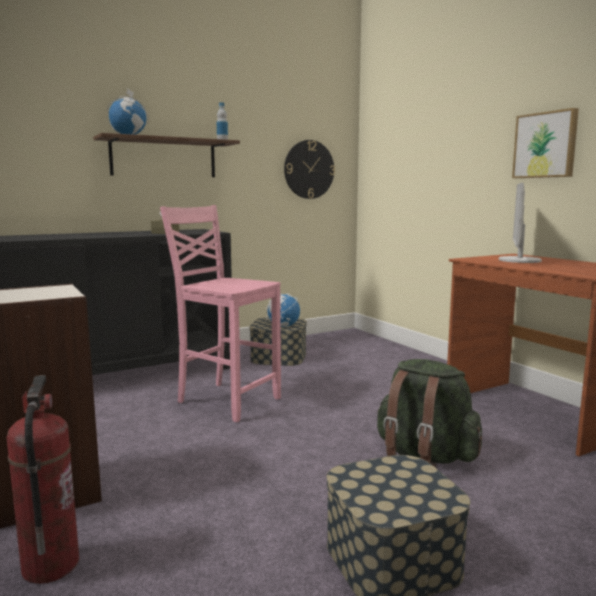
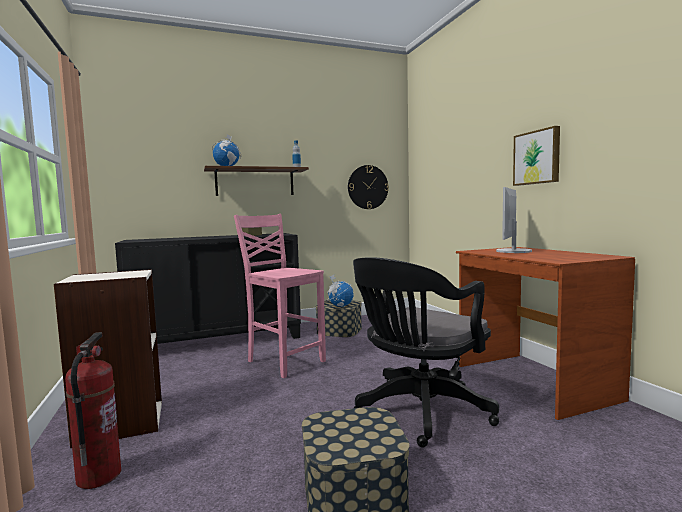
camera: 10 degrees right, 5 degrees down
(424, 456) = (419, 412): green backpack -> black office chair

